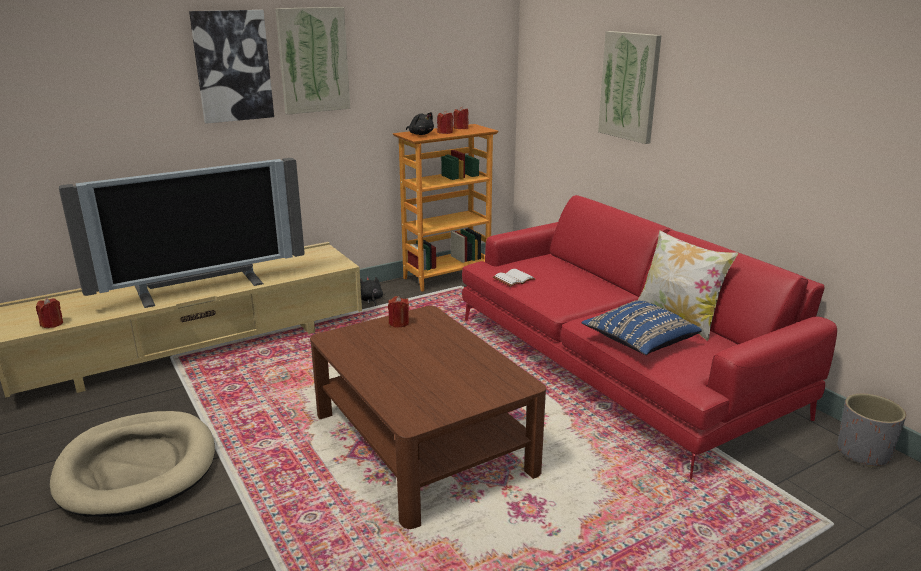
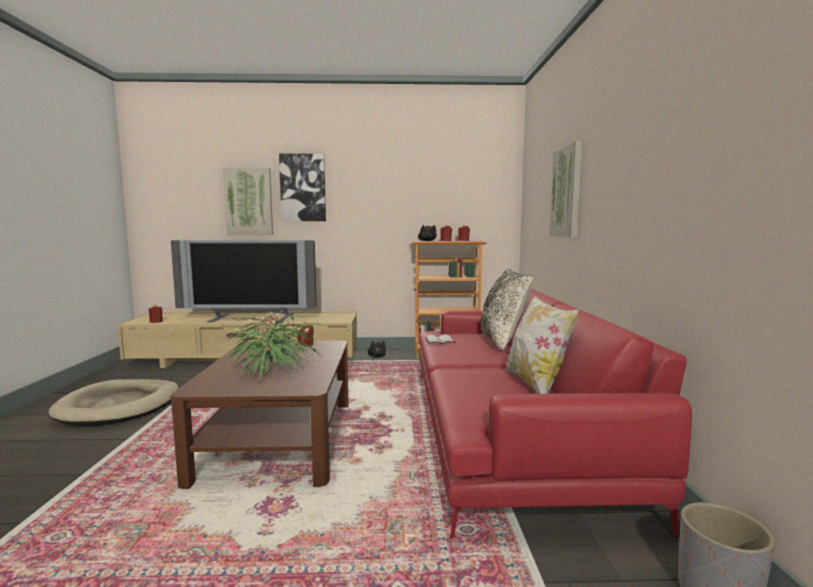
camera: 30 degrees right, 15 degrees down
(313, 60) = (356, 187): picture -> picture (249, 201)
(435, 369) = (272, 368): none -> potted plant
(577, 268) = (502, 343): none -> beige pillow
(639, 342) = (470, 390): blue pillow -> none

